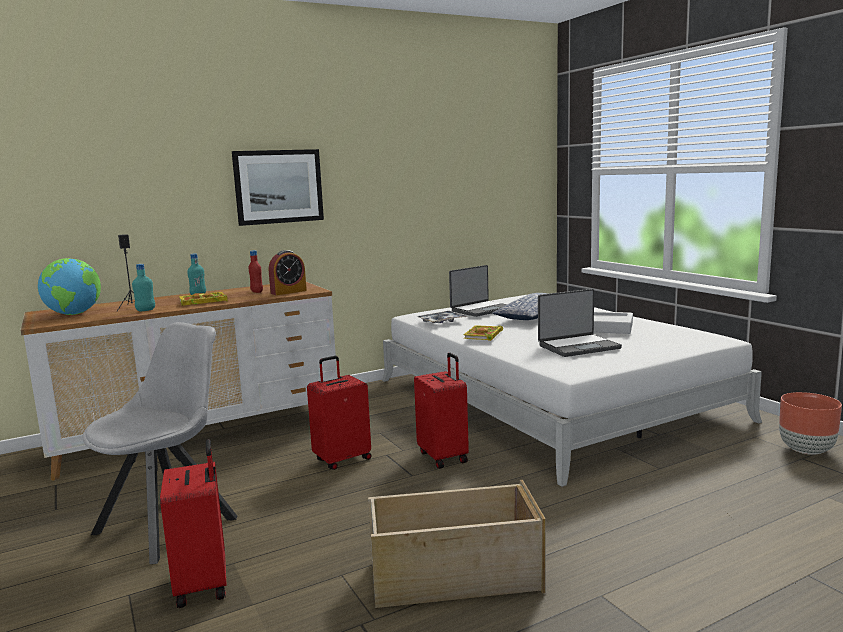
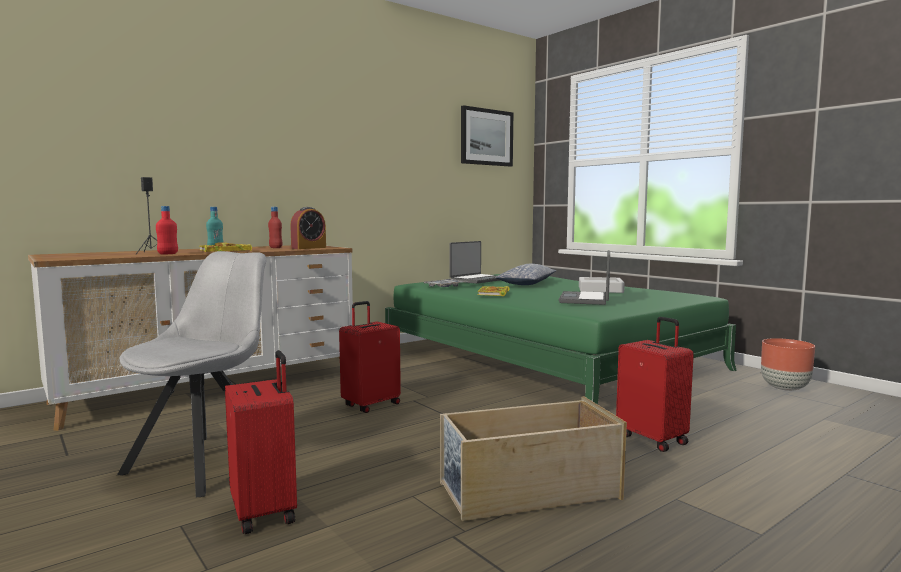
camera: 10 degrees left, 5 degrees down
(74, 314) = (88, 255): globe -> none
(145, 310) = (168, 254): turquoise bottle -> red bottle
(278, 186) = (295, 152): picture -> picture (486, 137)
(444, 457) = (470, 400): red suitcase -> red suitcase (653, 439)
(549, 399) = (545, 358): white bed -> green bed
(578, 346) = (586, 299): laptop -> laptop turned 135 degrees clockwise

